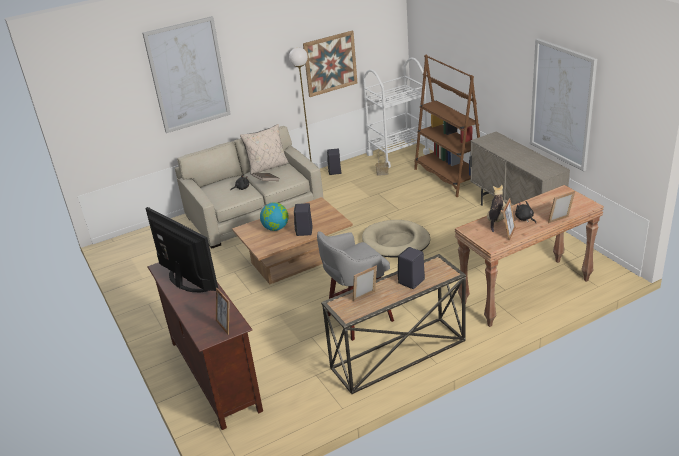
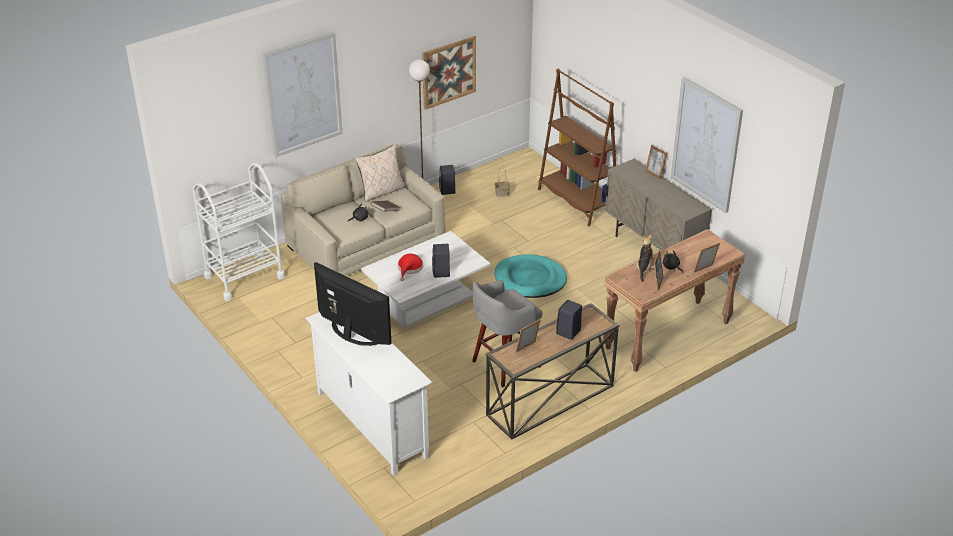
camera: 10 degrees left, 5 degrees up
(214, 375) = (371, 424): brown tv stand -> white tv stand
(225, 326) = (406, 379): picture frame -> picture frame (654, 174)
(276, 228) = (409, 268): globe -> red hat
(296, 259) = (427, 299): brown coffee table -> white coffee table
(396, 242) = (530, 279): beige dog bed -> turquoise dog bed
(397, 154) = (516, 168): white cart -> white cart (244, 277)

